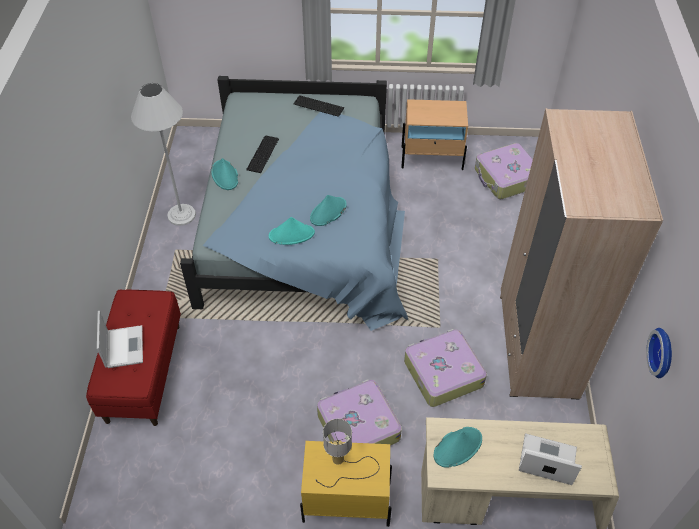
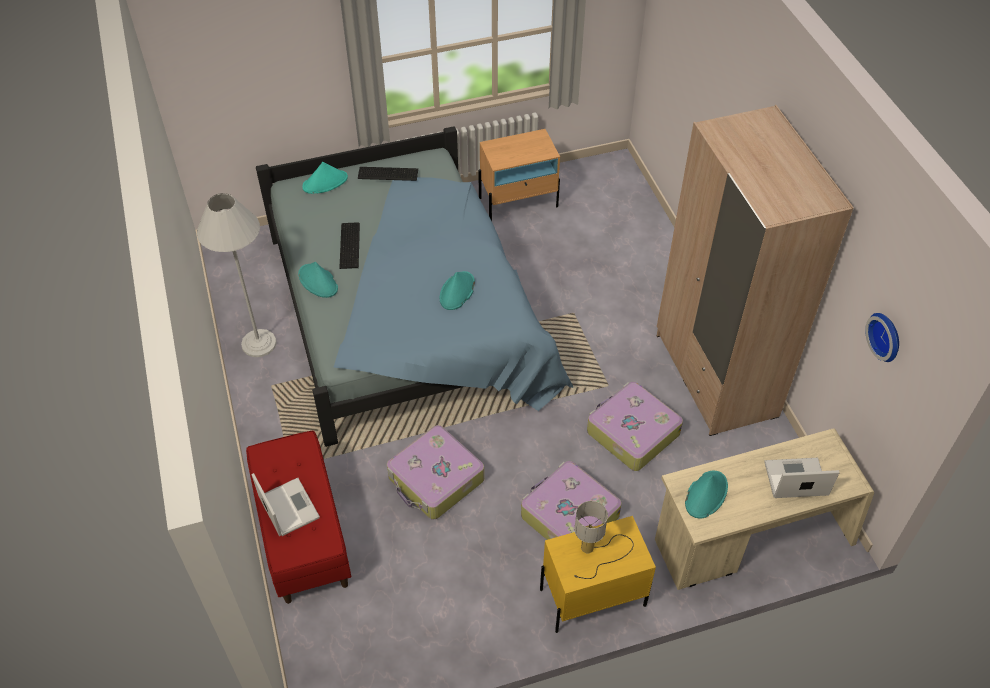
camera: 20 degrees left, 0 degrees up
(292, 234) = (429, 327): turquoise hat -> turquoise hat (325, 182)
(506, 178) = (608, 204): suitcase -> suitcase (435, 480)

